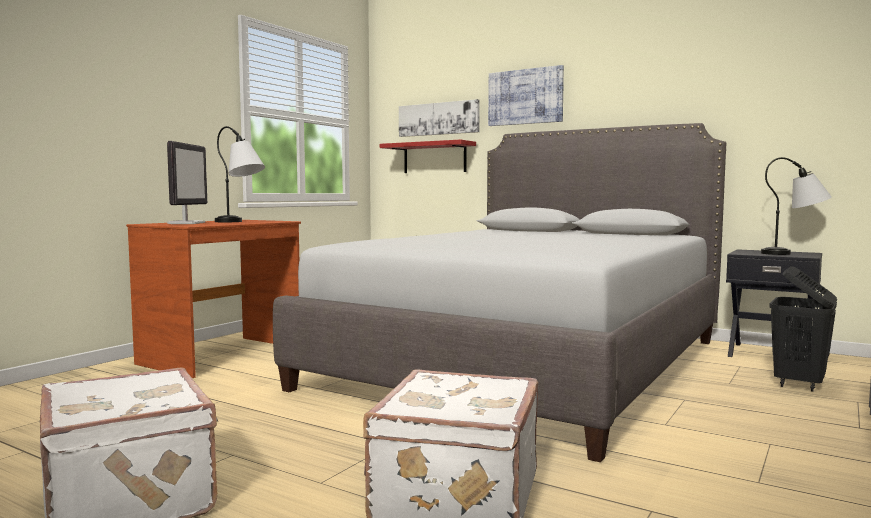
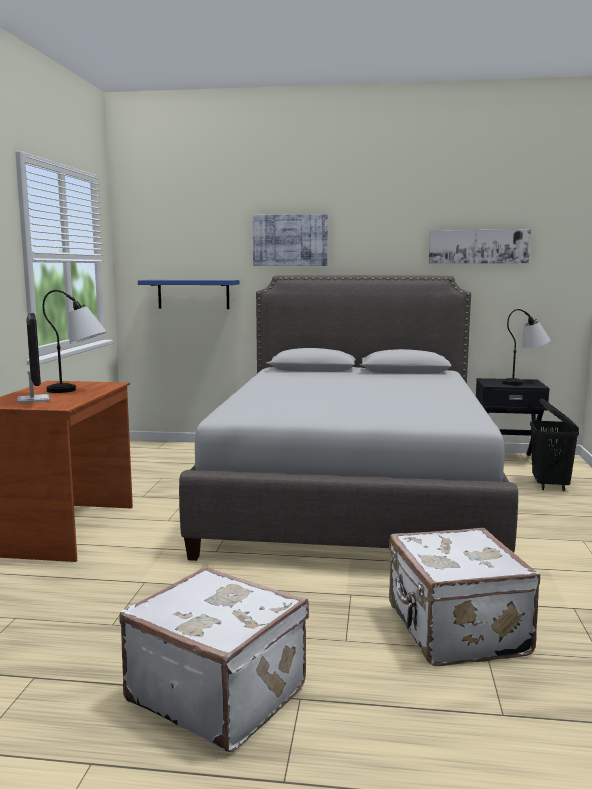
camera: 25 degrees left, 5 degrees up
(434, 158) = (193, 294): red shelf -> blue shelf
(438, 119) = (197, 255): picture -> picture (478, 246)

